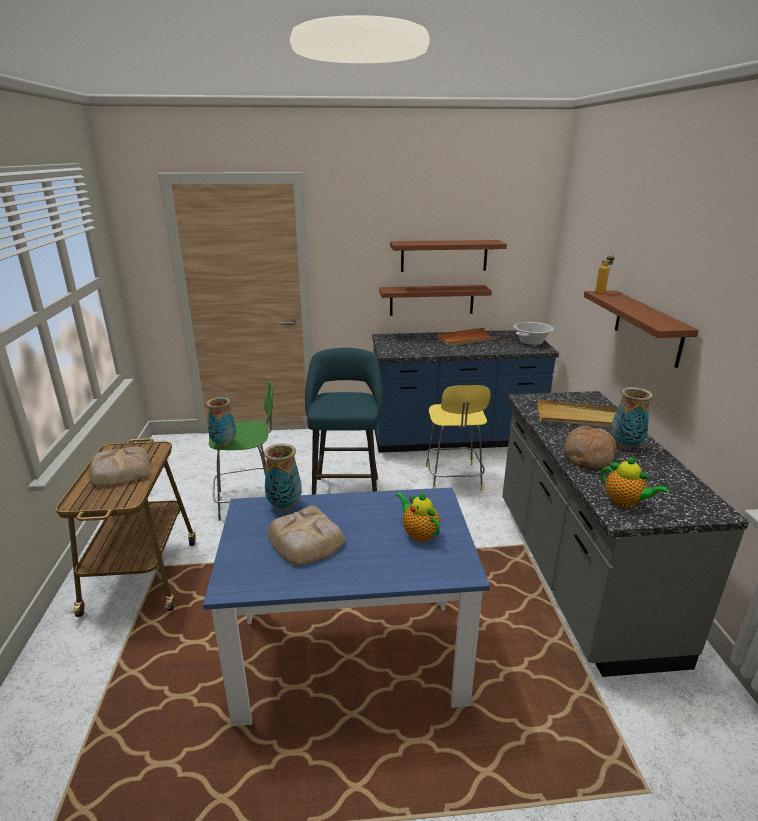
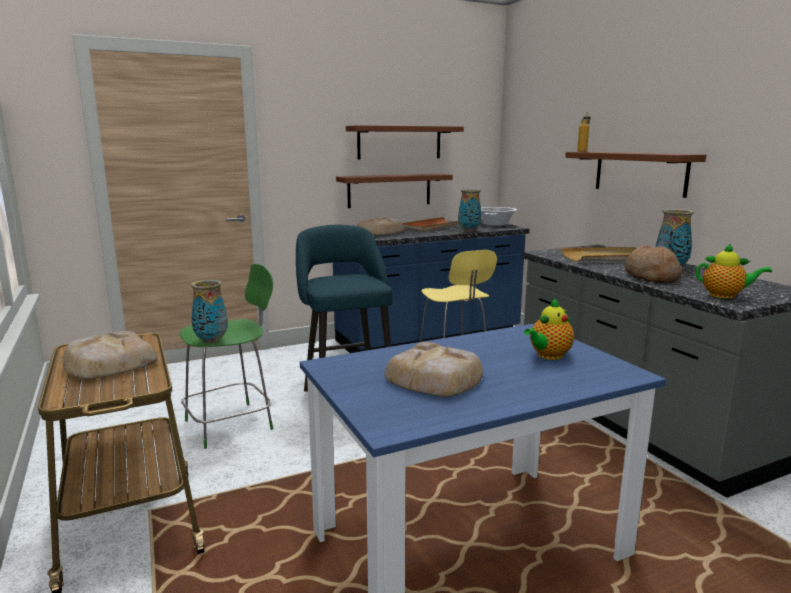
camera: 20 degrees left, 10 degrees down
(285, 505) = (374, 357): vase -> vase (469, 230)
(410, 344) = (381, 232): none -> bread
(418, 533) = (548, 356): teapot -> teapot turned 75 degrees counterclockwise

